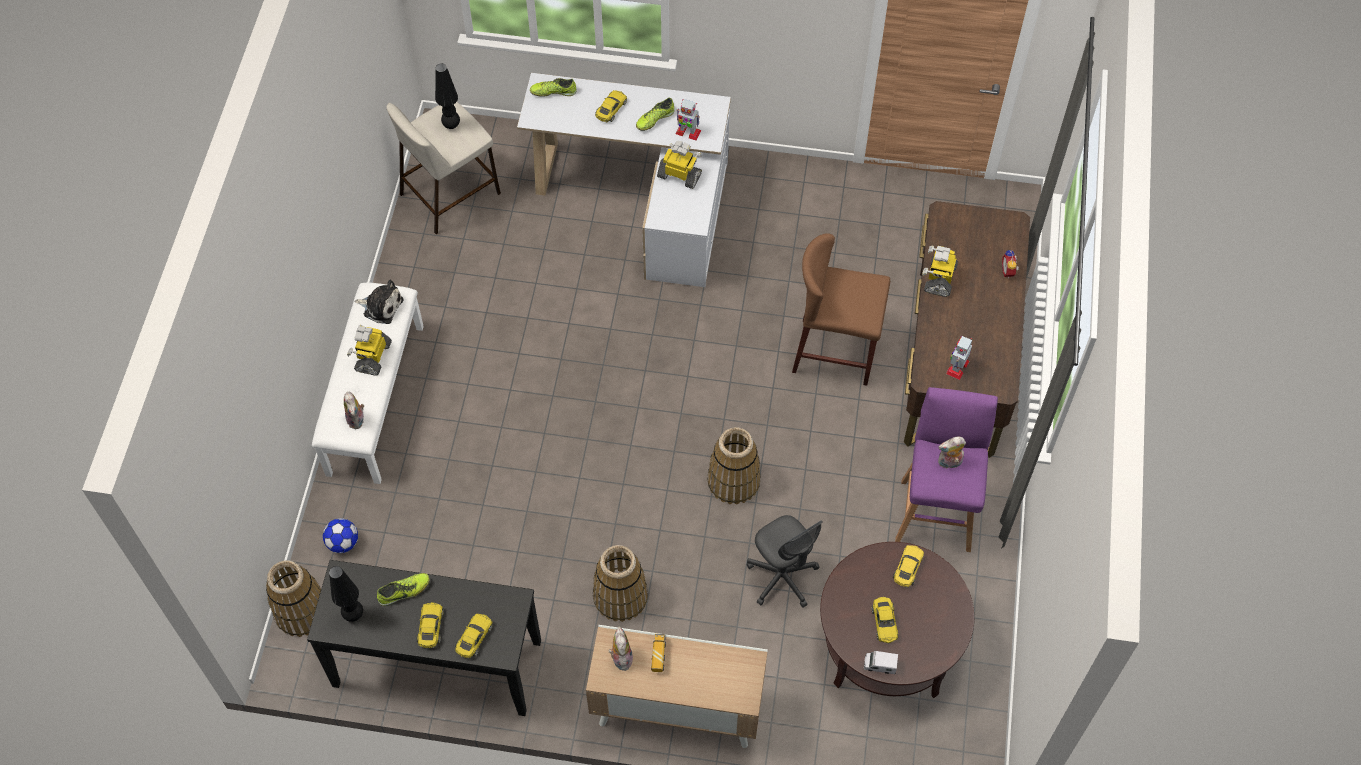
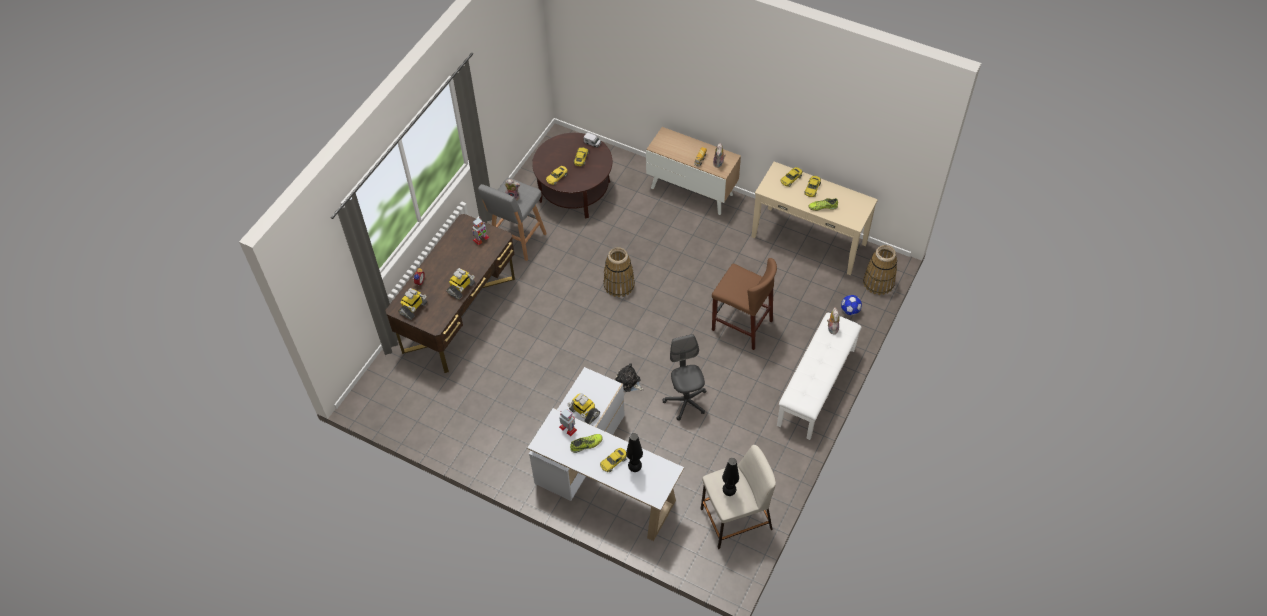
camera: 160 degrees left, 5 degrees down
(353, 615) = (851, 203): black table lamp -> black table lamp (635, 468)
(372, 356) = (815, 362): toy robot -> toy robot (413, 308)
(381, 306) = (804, 393): plush toy -> plush toy (628, 382)
(437, 664) = (809, 240): black console table -> beige console table
(553, 92) = (649, 488): shoe -> none
(620, 596) = (703, 245): basket -> none
(782, 577) = (614, 232): grey office chair -> grey office chair (686, 401)
(835, 352) = (527, 338): brown stool -> brown stool (742, 325)
(936, 512) = (517, 241): purple stool -> grey stool

